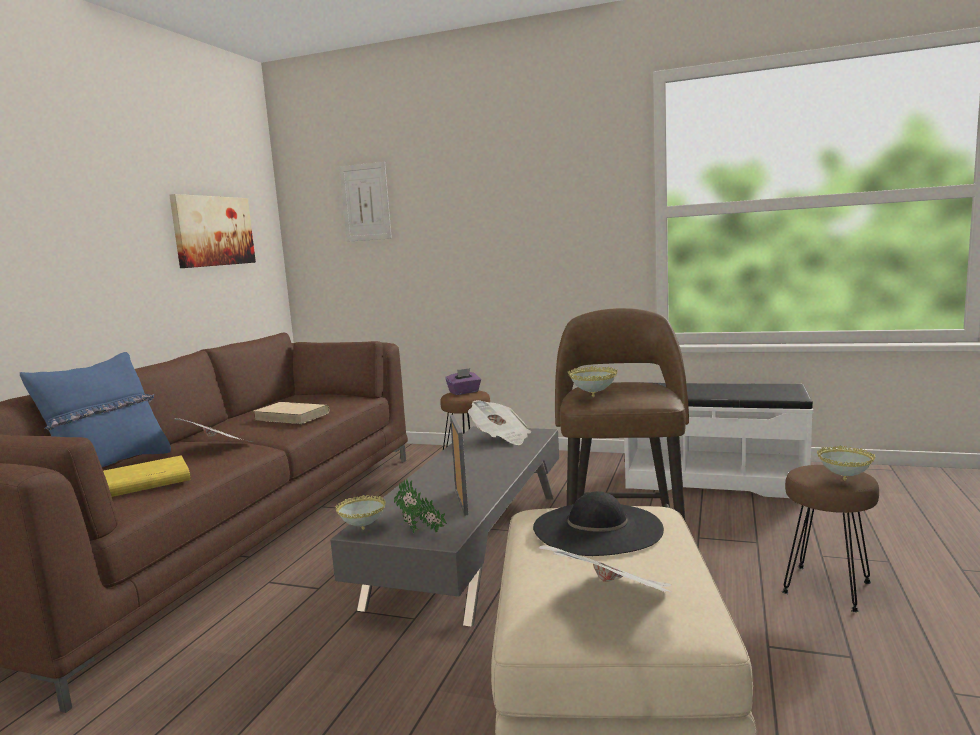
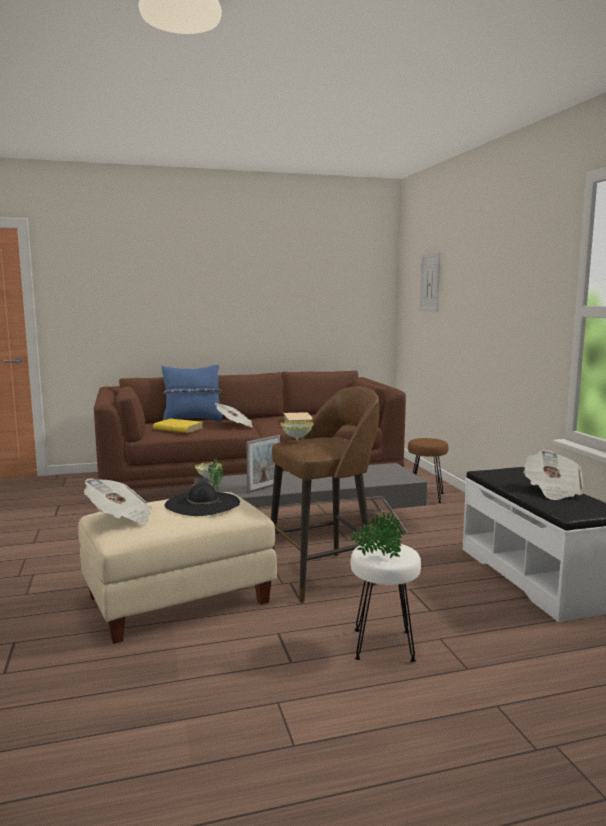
camera: 55 degrees right, 0 degrees up
(213, 231) = (330, 298): picture -> none
(464, 392) = (431, 440): purple tissue box -> none
(501, 438) = (382, 473): newspaper -> newspaper (552, 491)
(828, 588) = (383, 646): brown stool -> white stool
(844, 480) = (377, 556): bowl -> potted plant

